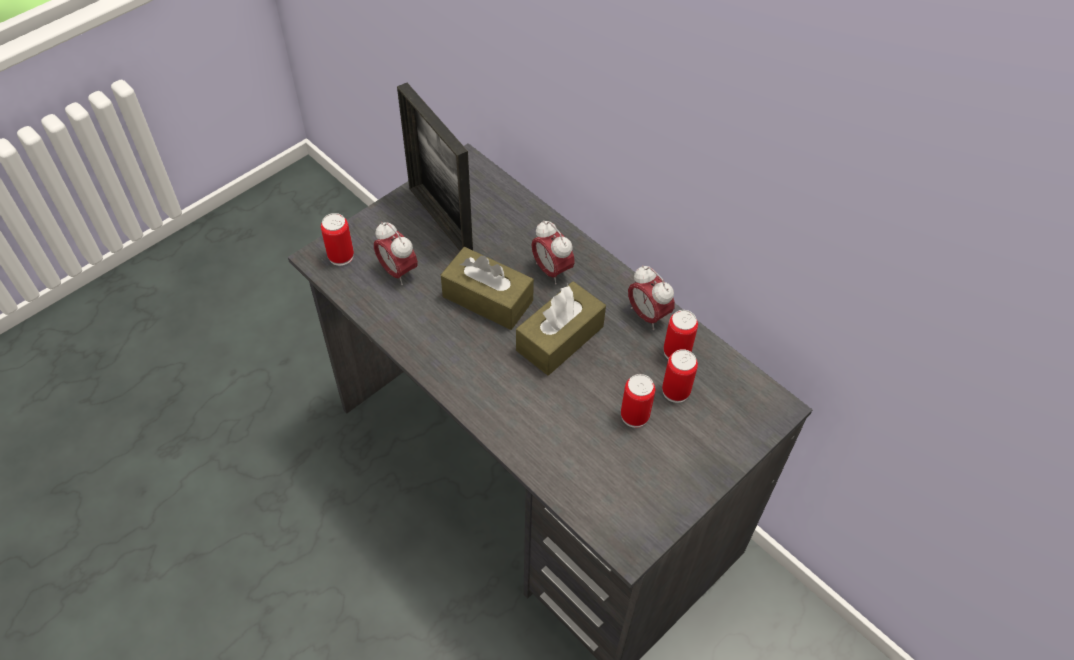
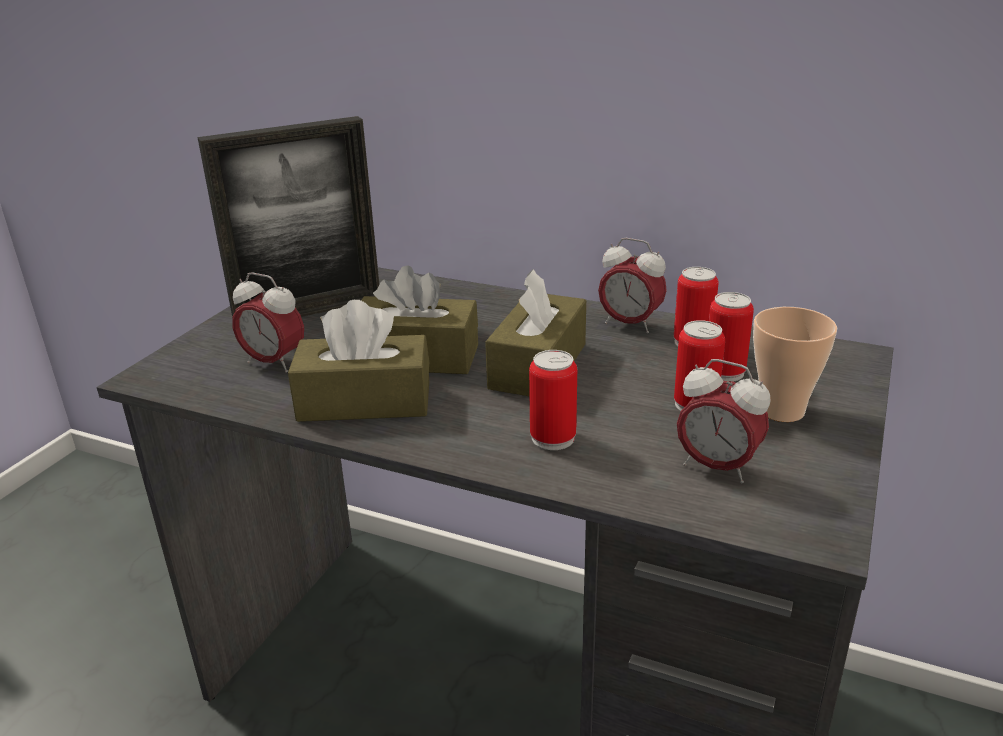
camera: 20 degrees left, 25 degrees down
(341, 256) = (181, 368): can -> can (553, 438)
(437, 333) = (364, 401): none -> brown tissue box
(440, 219) = (309, 311): picture frame -> picture frame turned 60 degrees counterclockwise
(551, 270) = (482, 318): alarm clock -> alarm clock (717, 467)
(684, 442) = (781, 411): none -> cup

